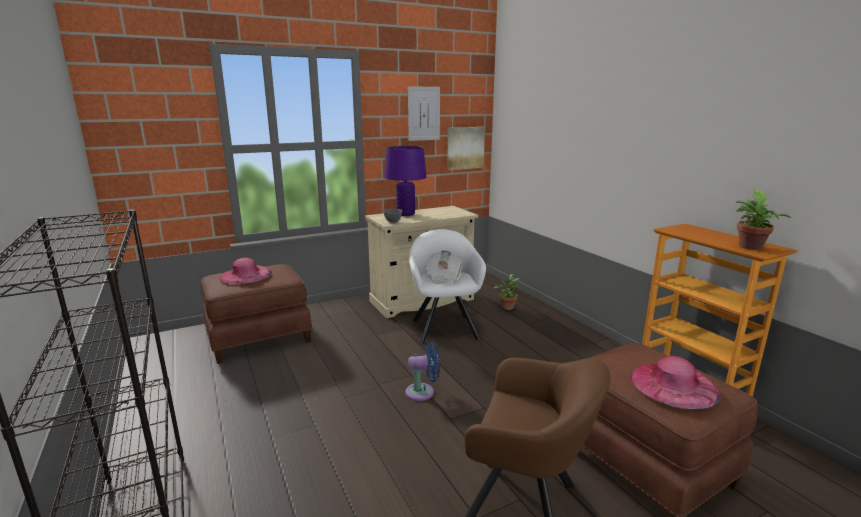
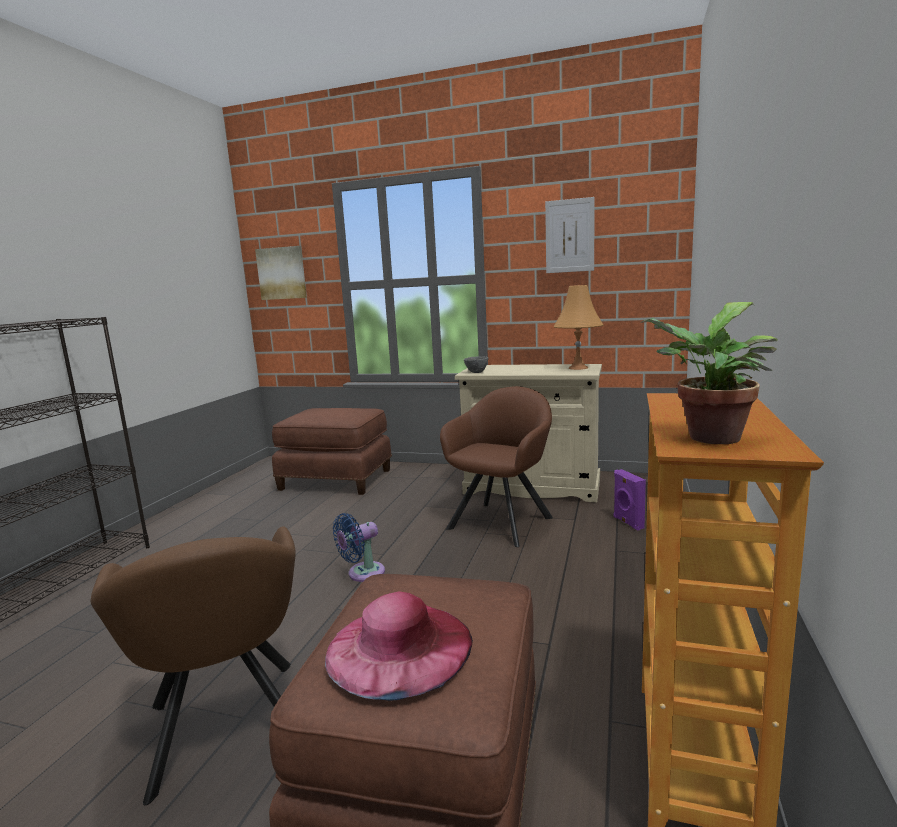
camera: 45 degrees right, 5 degrees down
(246, 275) = (326, 411): pink hat -> none
(405, 214) = (514, 367): purple table lamp -> none
(423, 392) = (362, 574): blue fan -> blue fan turned 105 degrees clockwise
(443, 277) = (493, 449): newspaper -> none
(444, 327) = (503, 521): white armchair -> brown armchair
(450, 210) = (578, 368): none -> orange table lamp
(465, 148) = (639, 282): picture -> picture (282, 273)
(507, 306) = (627, 523): potted plant -> purple speaker

